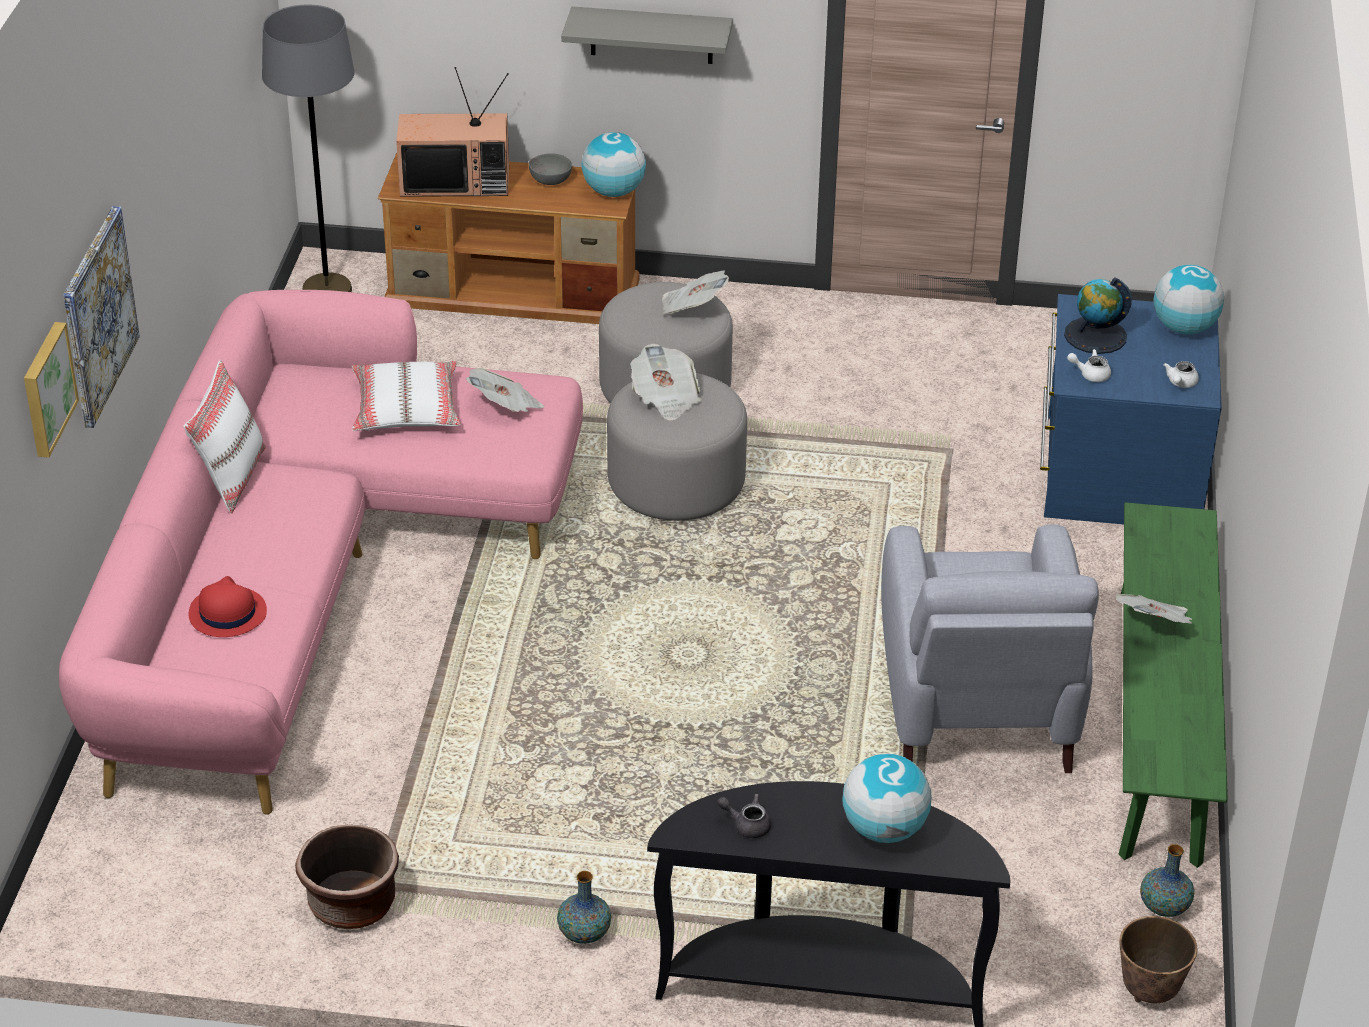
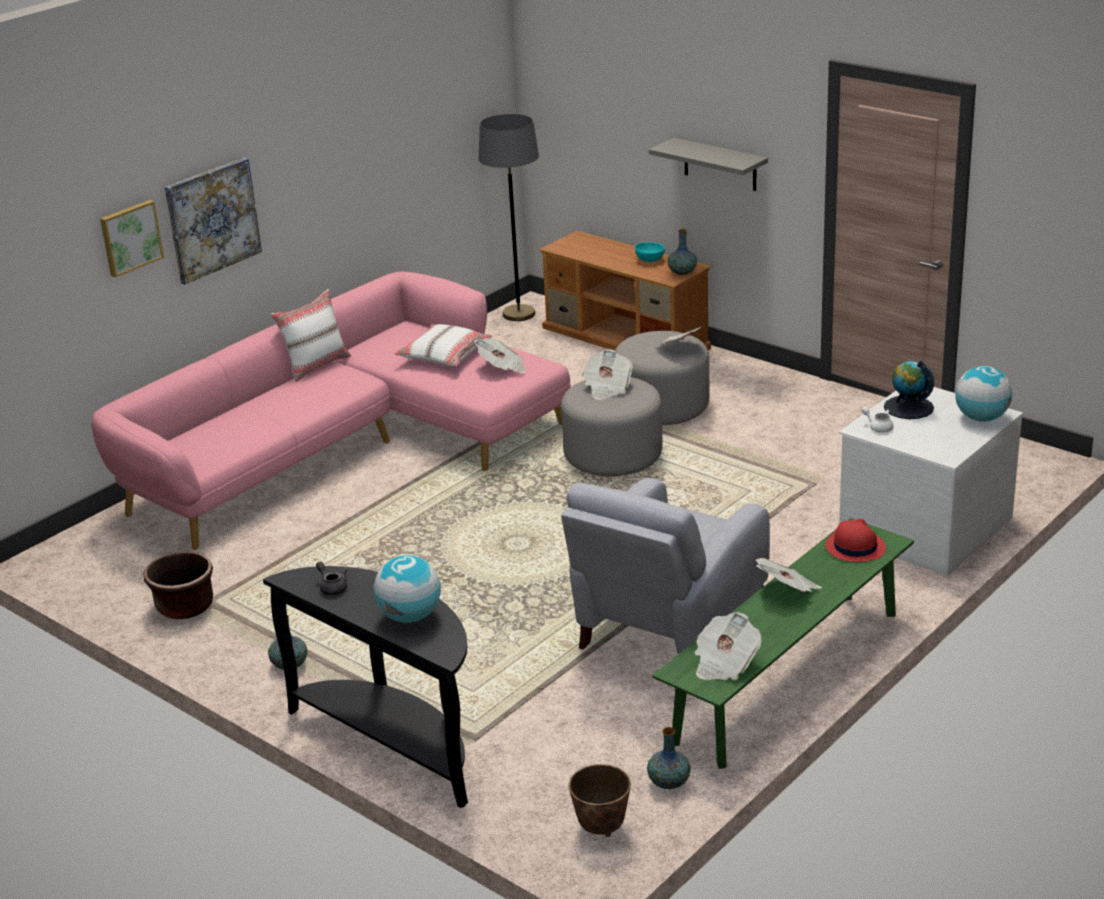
camera: 35 degrees right, 10 degrees down
(227, 613) = (233, 425): red hat -> red hat (854, 547)
(456, 181) = (594, 250): television -> none
(549, 180) = (649, 260): grey bowl -> turquoise bowl
(614, 192) = (682, 272): globe -> vase
(1118, 472) = (923, 526): blue dresser -> white dresser
(1180, 383) = (939, 447): white teapot -> none
(1182, 745) = (724, 663): none -> newspaper

